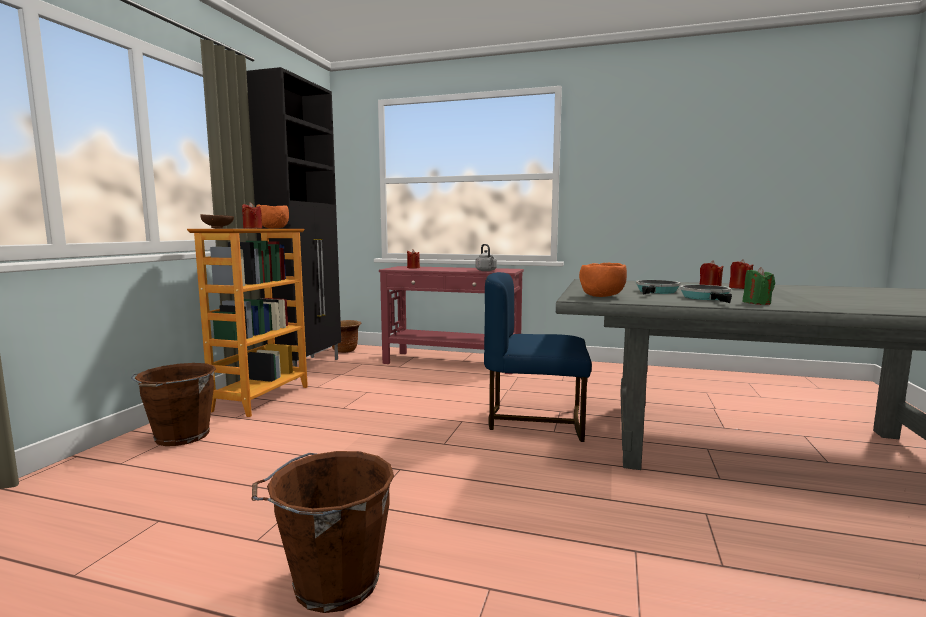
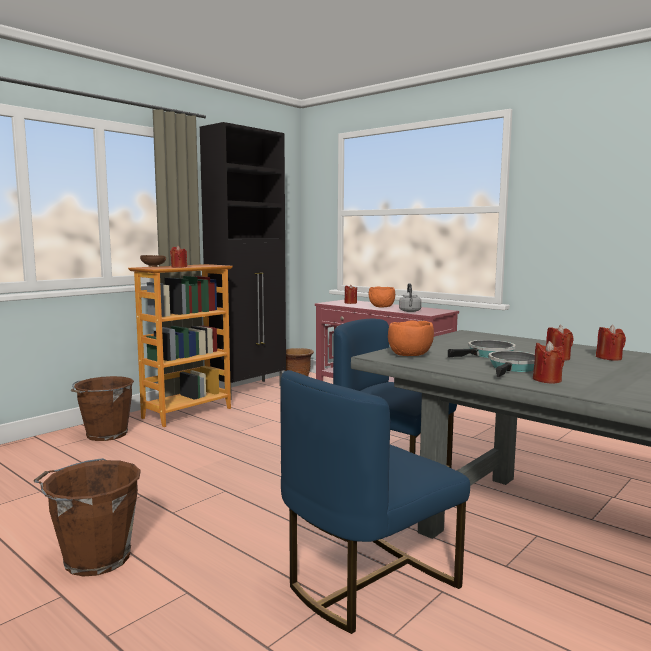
camera: 25 degrees right, 0 degrees up
(273, 228) = (207, 265): orange bowl -> orange bowl (381, 307)
(641, 523) = (367, 582): none -> blue chair
(757, 303) = (547, 380): green candle -> red candle

